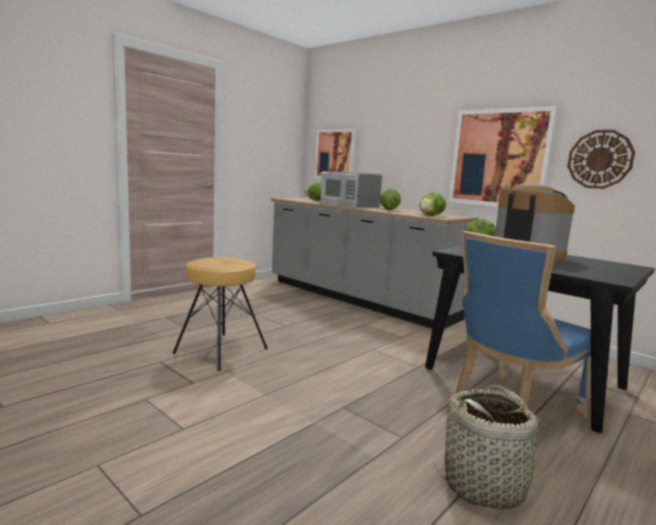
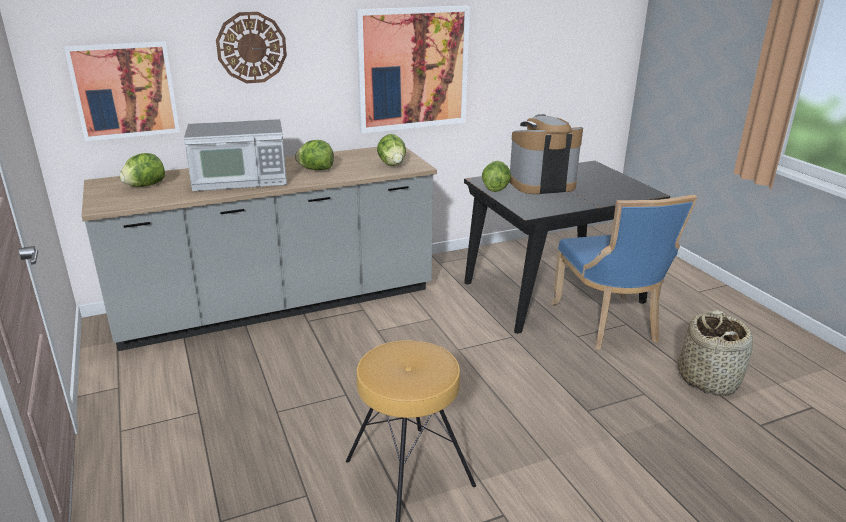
camera: 65 degrees left, 15 degrees up
(600, 159) = (508, 60): wall clock -> wall clock (251, 47)

